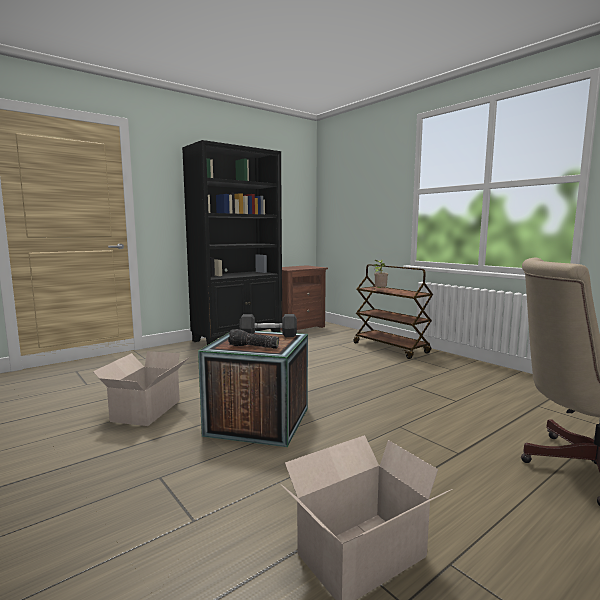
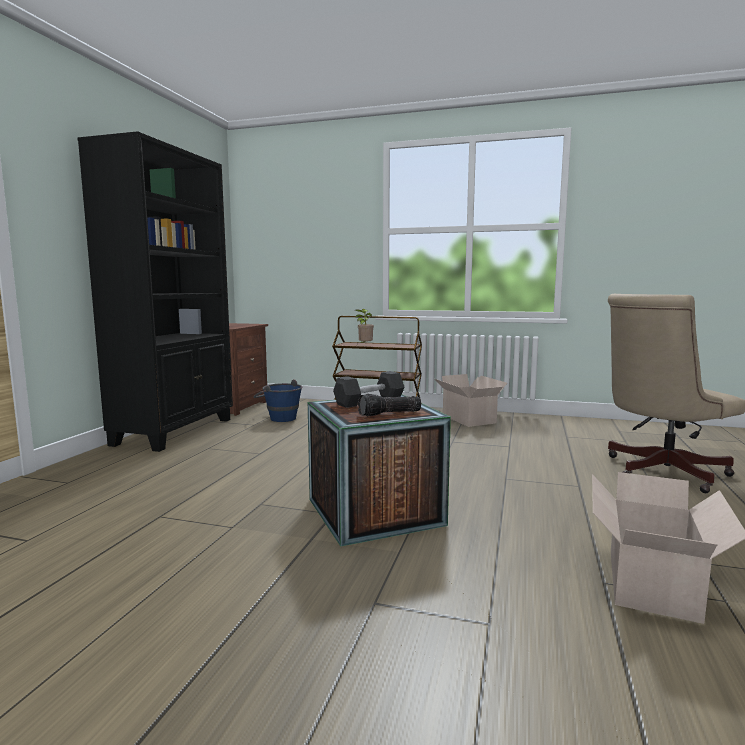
camera: 35 degrees left, 0 degrees up
(145, 411) = (208, 544): cardboard box -> cardboard box (469, 419)
(312, 340) = (278, 418): none -> blue bucket

